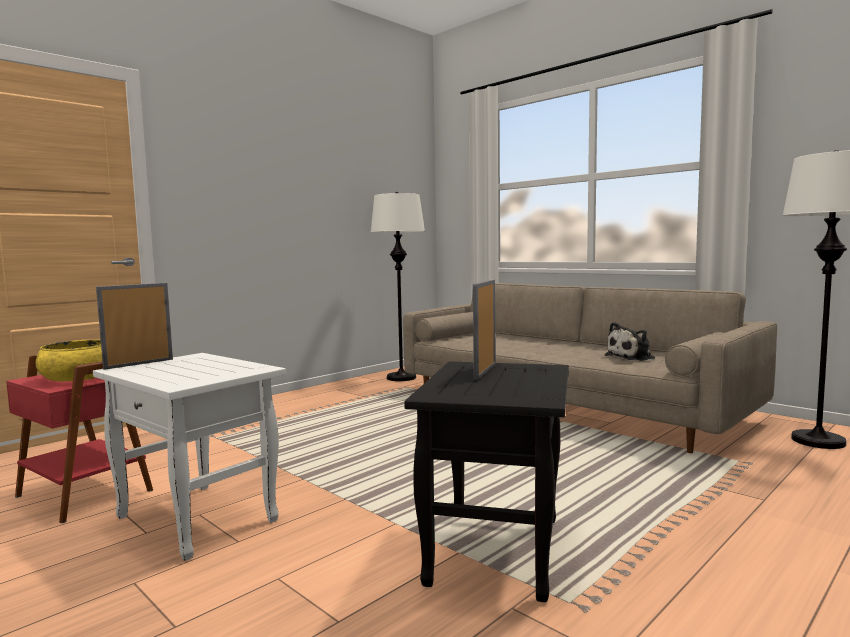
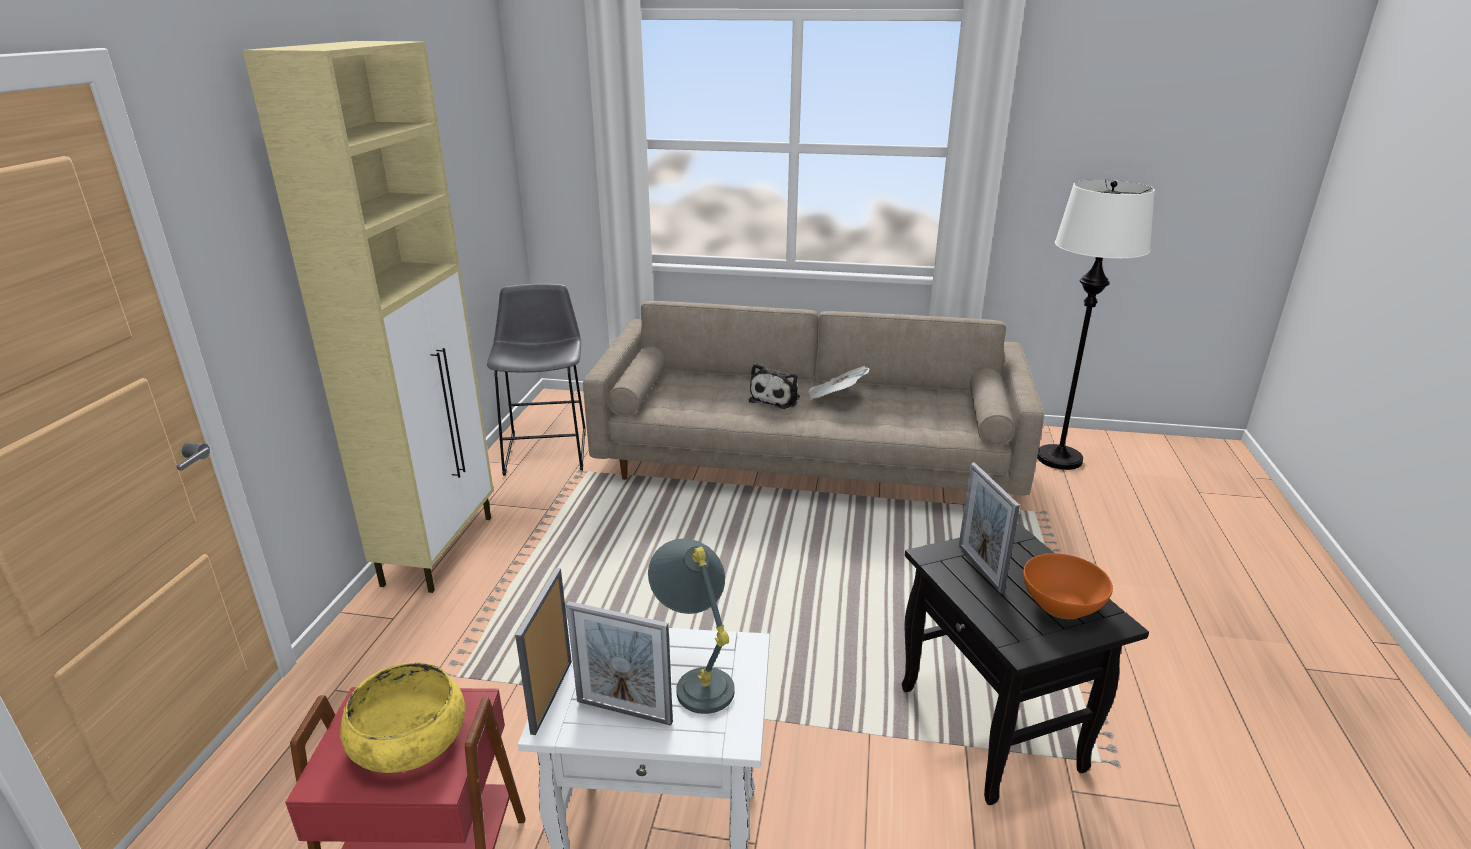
camera: 35 degrees left, 20 degrees up
(154, 371) = (624, 711): none -> picture frame
(212, 370) = (697, 677): none -> grey table lamp
(287, 399) = (440, 549): none -> beige cabinet
(401, 378) = (547, 449): white floor lamp -> grey stool
(514, 389) = (1062, 604): none -> orange bowl
(581, 348) = (835, 398): none -> newspaper
(632, 357) = (906, 409): plush toy -> plush toy (776, 398)

